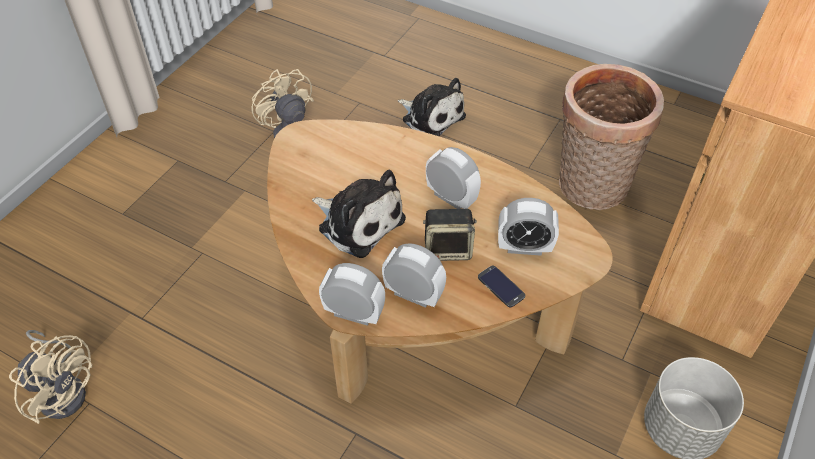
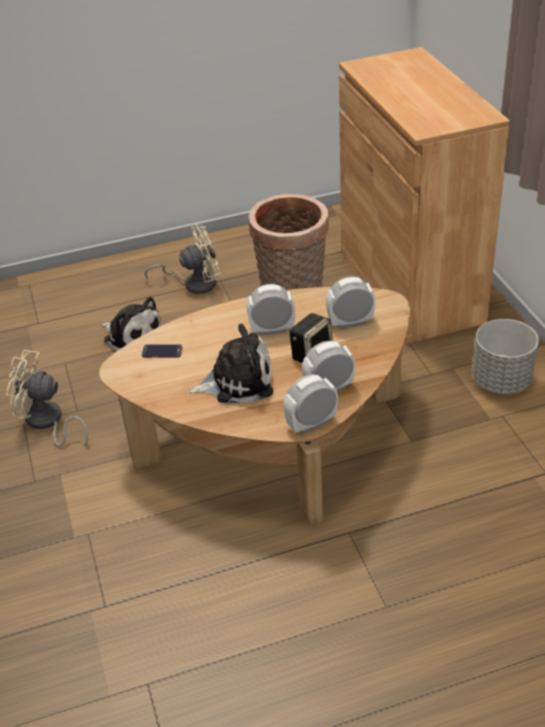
camera: 45 degrees left, 10 degrees down
(64, 389) = (114, 694): beige fan -> beige fan (194, 283)
(431, 116) = (132, 335): plush toy -> plush toy turned 45 degrees clockwise
(501, 286) = (368, 349): phone -> phone (162, 351)
(524, 247) = (350, 322): alarm clock -> alarm clock turned 150 degrees counterclockwise

